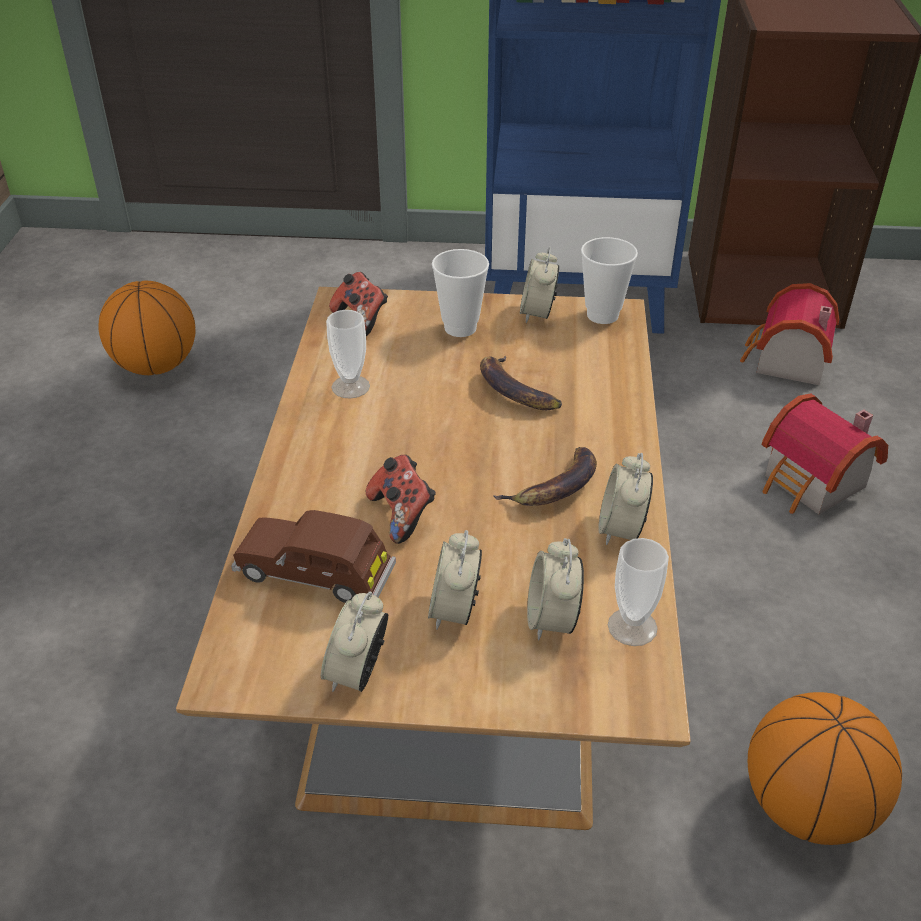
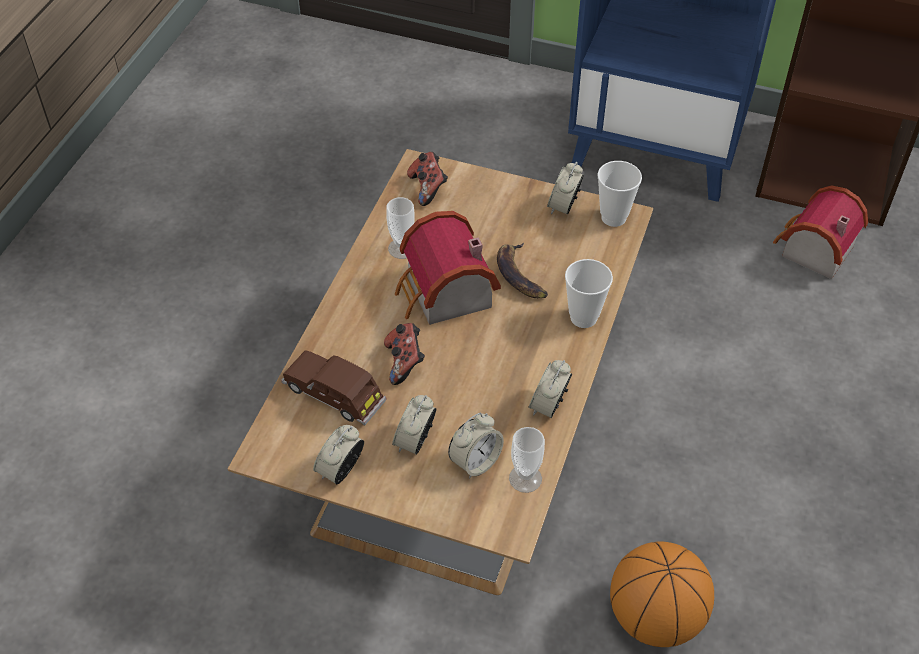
camera: 15 degrees right, 10 degrees up
(156, 366) = (292, 158): basketball -> none
(460, 328) = (499, 209): cup -> cup (583, 317)
(552, 620) = (475, 462): alarm clock -> alarm clock turned 150 degrees counterclockwise
(555, 487) = (516, 363): banana -> none
(812, 485) = (780, 371): toy house -> toy house (444, 296)

